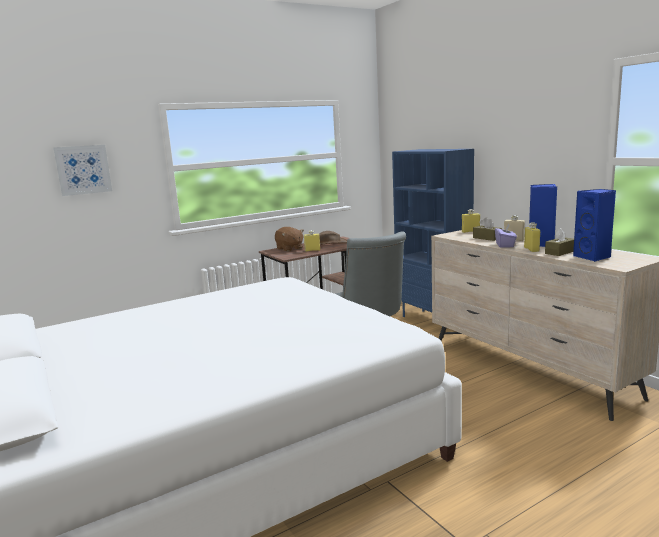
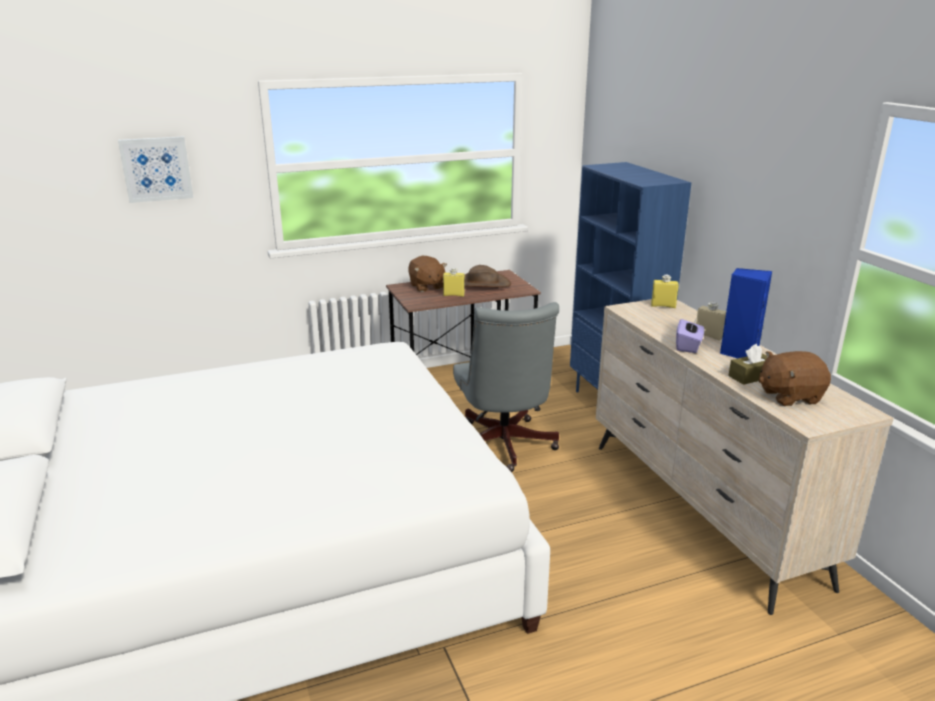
camera: 10 degrees right, 10 degrees up
(487, 238) = (675, 325): brown tissue box -> none
(531, 249) = (717, 363): yellow bottle -> none
(593, 257) = (789, 396): blue speaker -> brown plush toy

